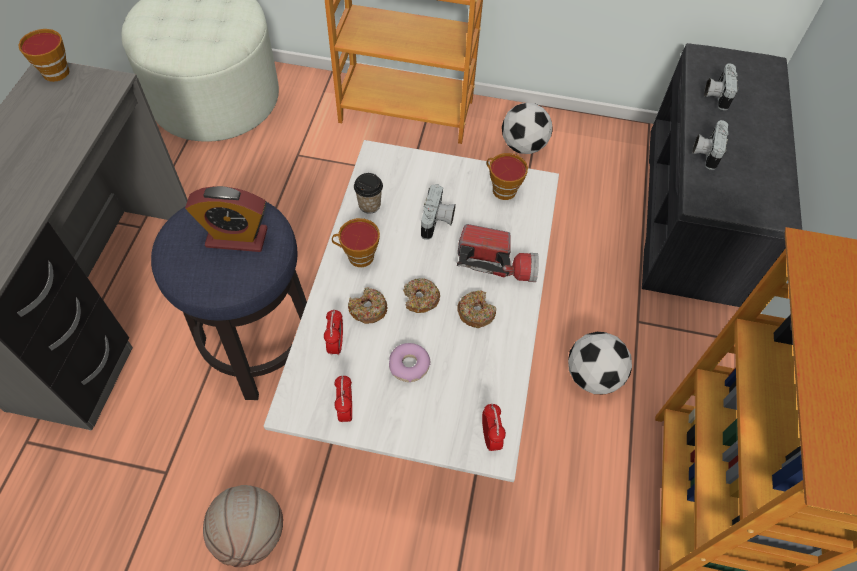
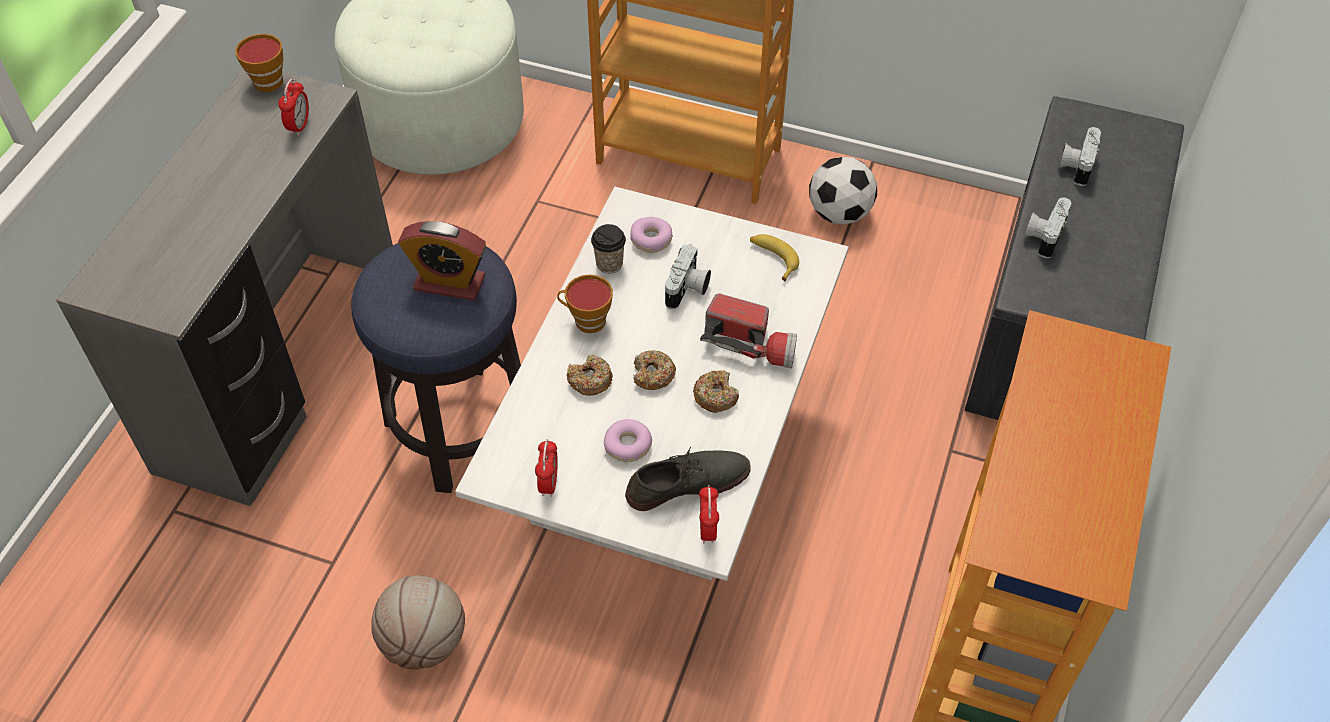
camera: 10 degrees right, 5 degrees down
(336, 343) = (547, 413): alarm clock -> alarm clock (299, 126)
(400, 182) = (651, 240): none -> donut
(465, 394) = (687, 482): none -> grey shoe
(501, 189) = (773, 258): cup -> banana
(592, 376) = (877, 510): football -> none

